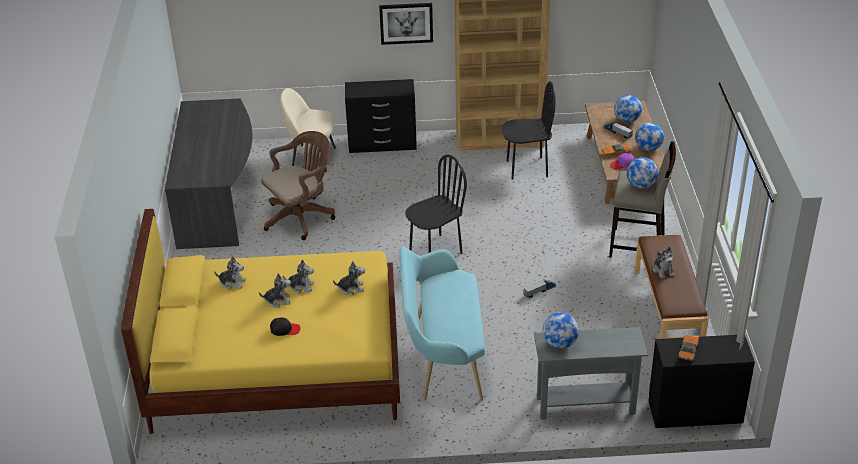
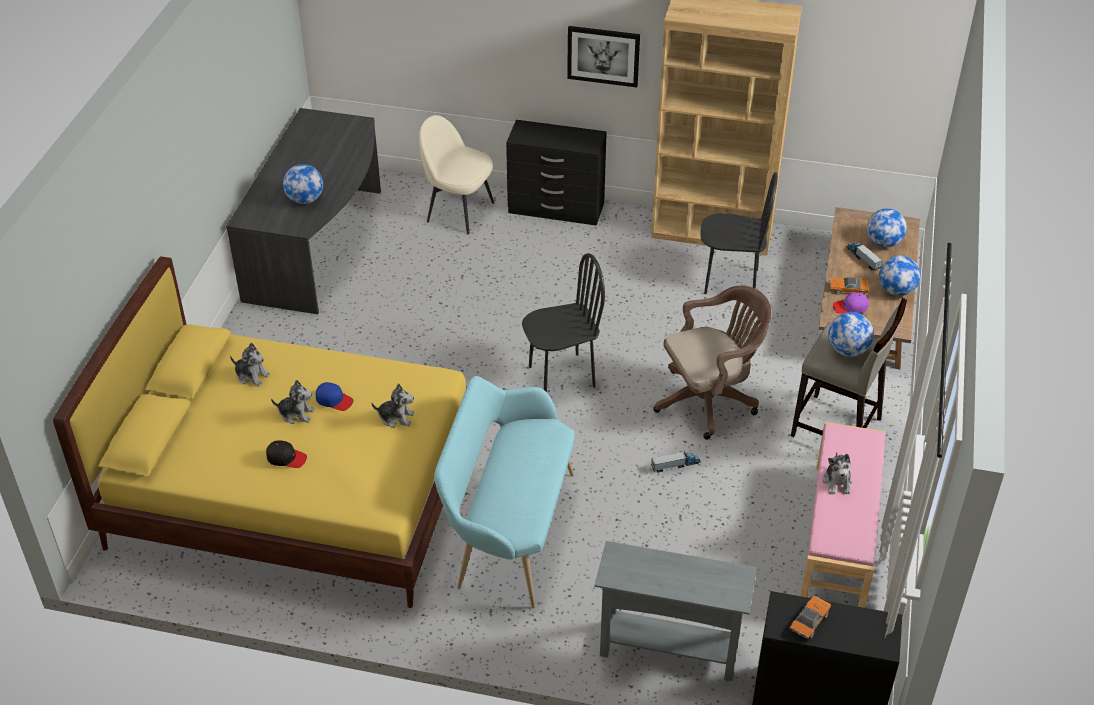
camera: 15 degrees right, 5 degrees up
(301, 217) = (411, 290): brown office chair -> brown office chair (710, 400)
(301, 286) = (334, 400): plush toy -> blue cap
(559, 343) = (634, 566): globe -> globe (305, 200)
(668, 312) = (839, 537): brown bench -> pink bench

